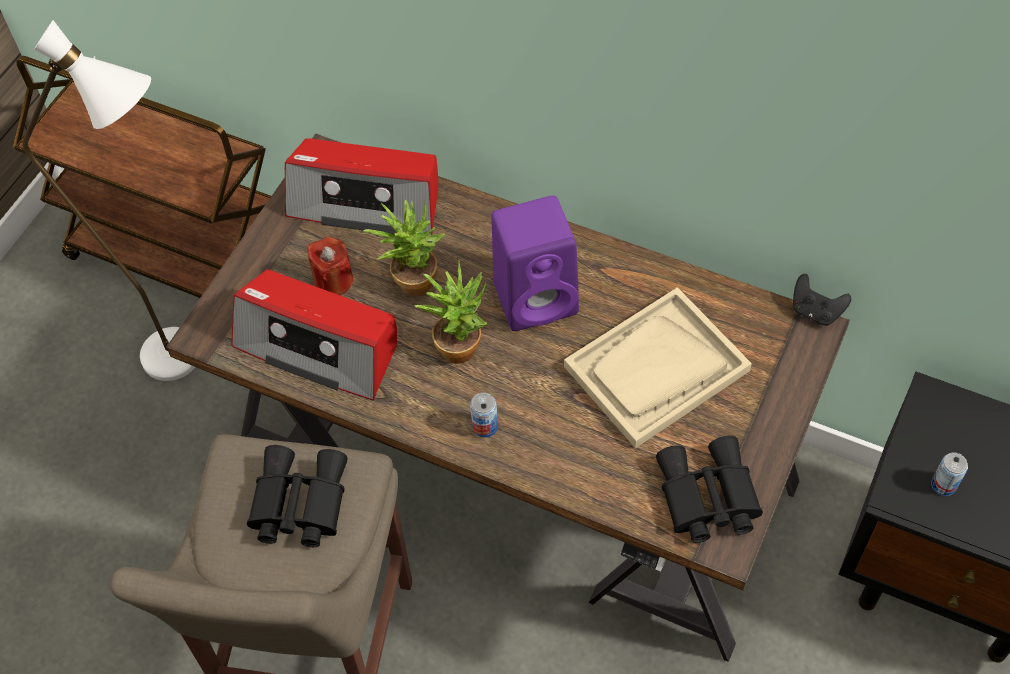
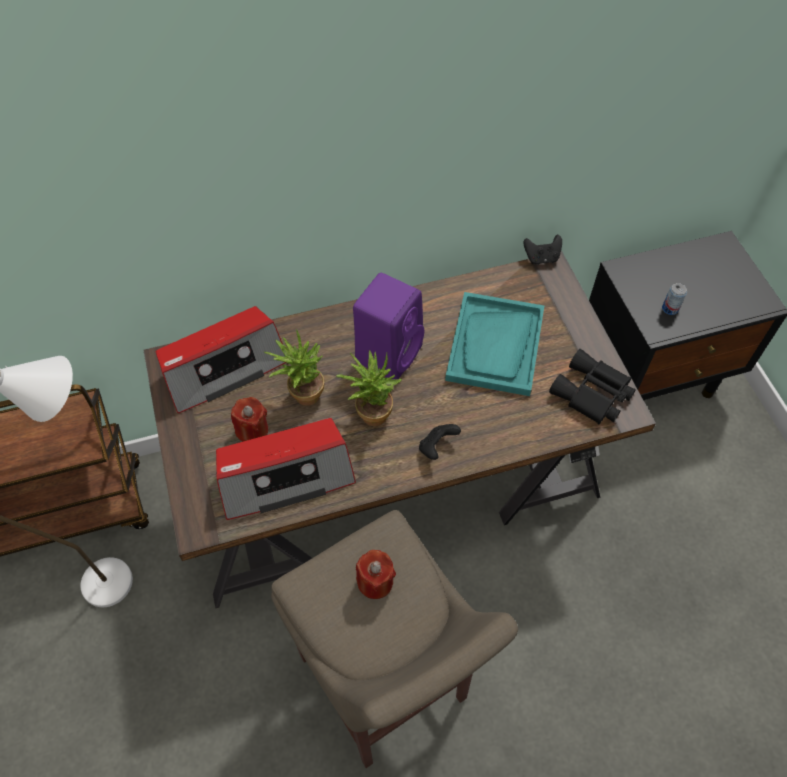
camera: 45 degrees left, 0 degrees up
(297, 504) = (375, 582): black binoculars -> red candle
(485, 426) = (437, 447): can -> black game controller
(656, 369) = (495, 345): beige tray -> turquoise tray

